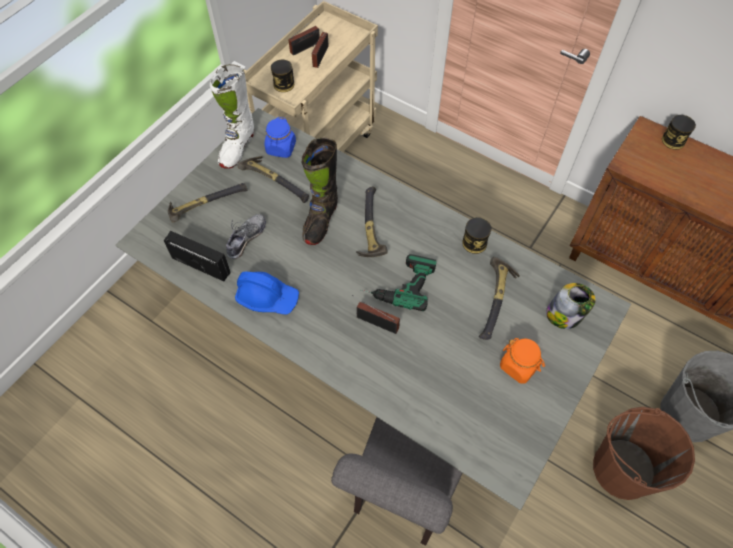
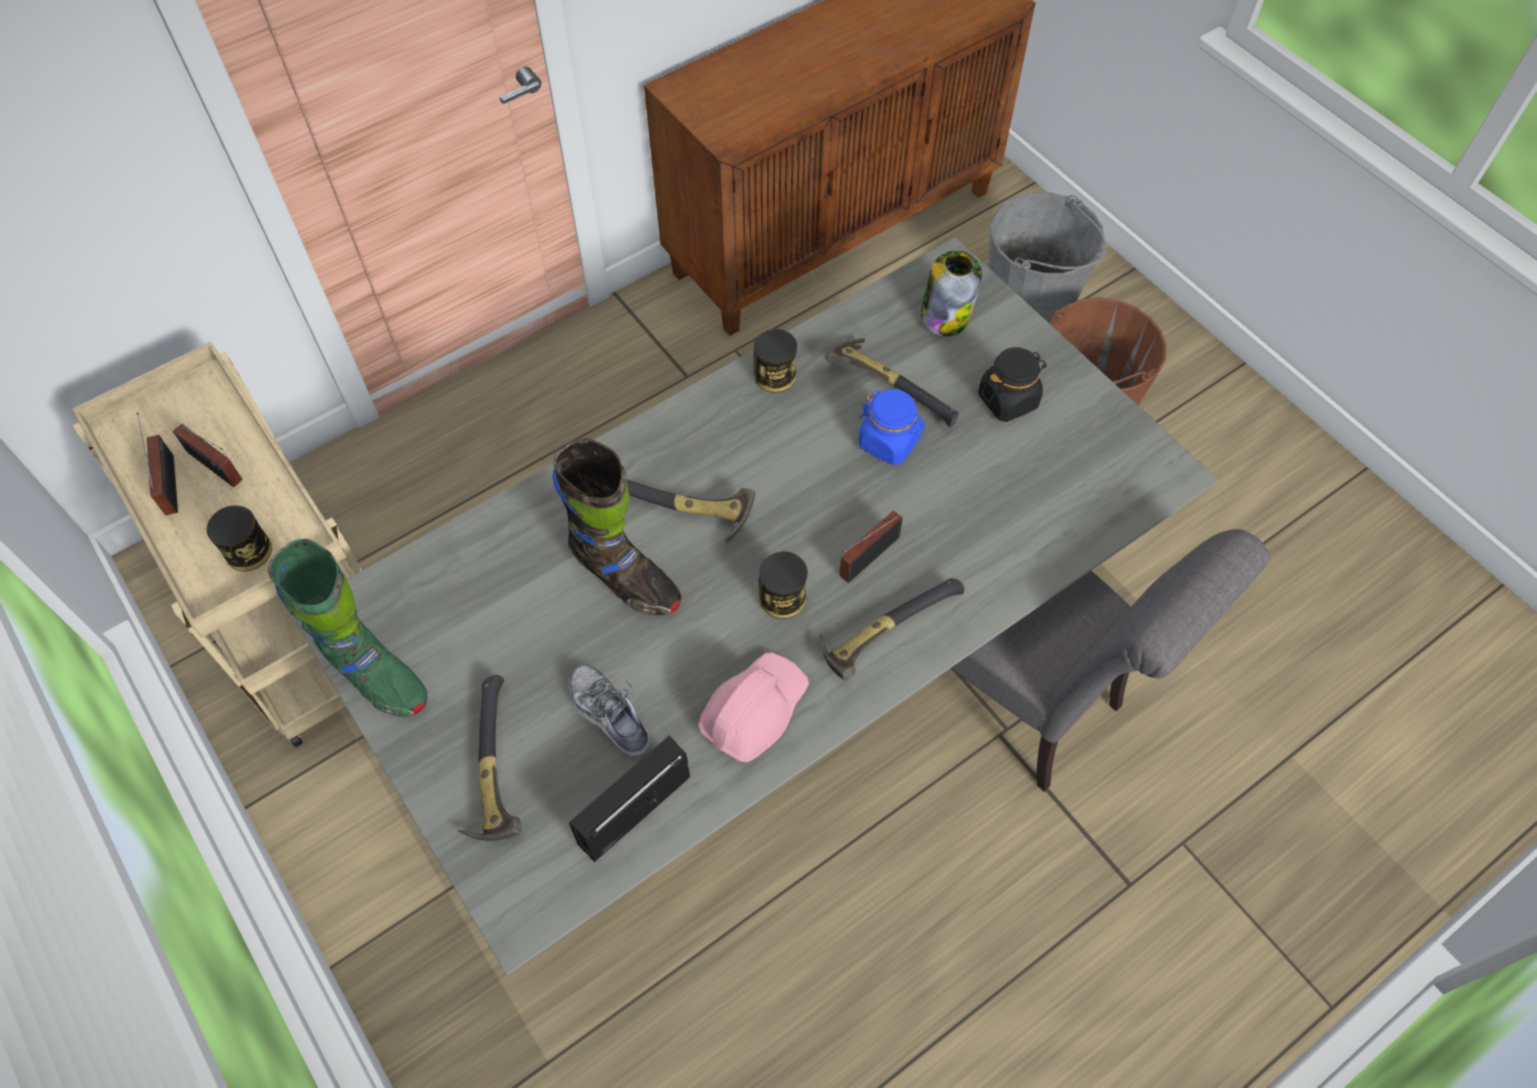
camera: 70 degrees left, 0 degrees up
(237, 147) = (375, 675): white boot -> green boot
(267, 297) = (754, 711): blue hard hat -> pink hard hat
(276, 182) = (500, 628): hammer -> hammer (884, 630)
(281, 148) = (421, 597): blue jar -> blue jar (889, 442)
(398, 283) = (805, 503): power drill -> none
(519, 366) = (1008, 400): orange jar -> black jar
(673, 140) = (711, 70): can -> can (782, 597)

